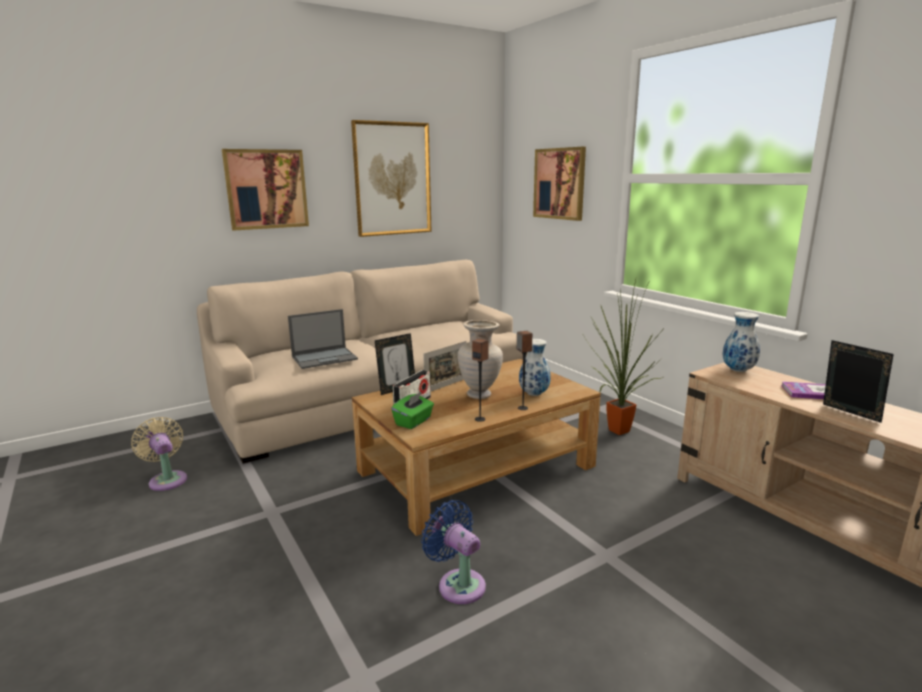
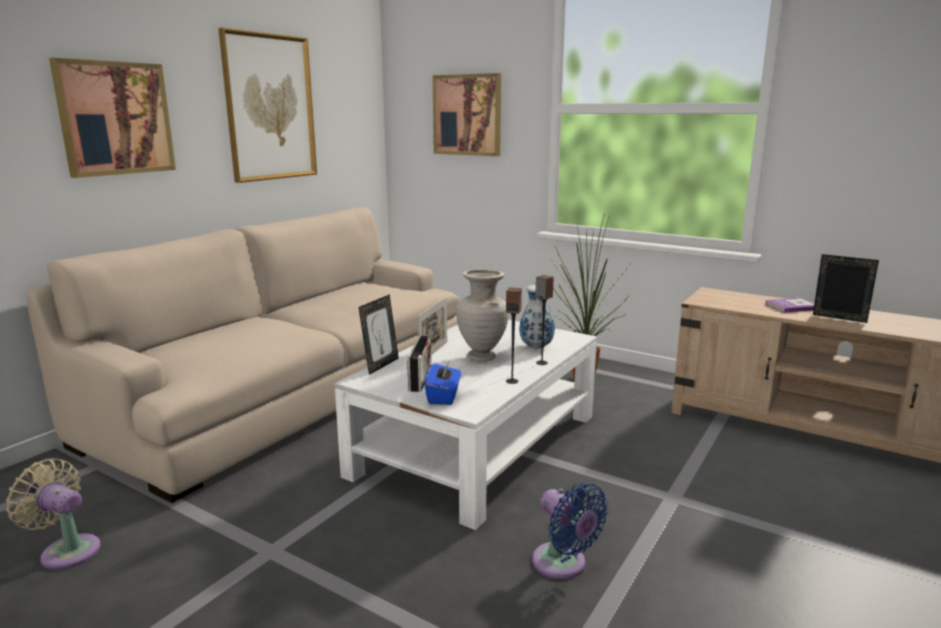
camera: 25 degrees left, 0 degrees up
(325, 358) = (249, 342): laptop -> none
(413, 422) = (443, 397): green tissue box -> blue tissue box
(458, 583) = (563, 565): blue fan -> blue fan turned 150 degrees counterclockwise
(477, 468) = (478, 444): brown coffee table -> white coffee table
(739, 370) = (718, 295): vase -> none

